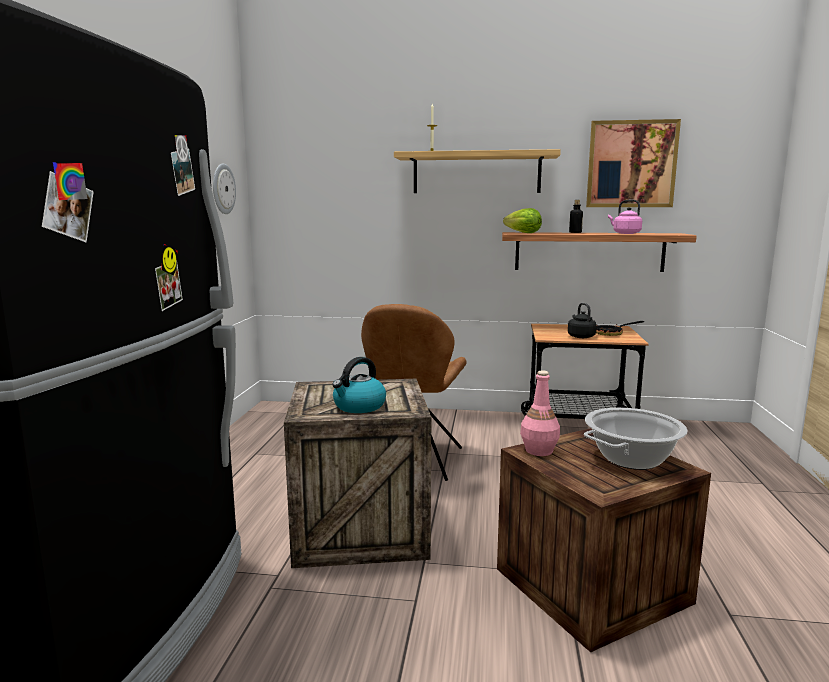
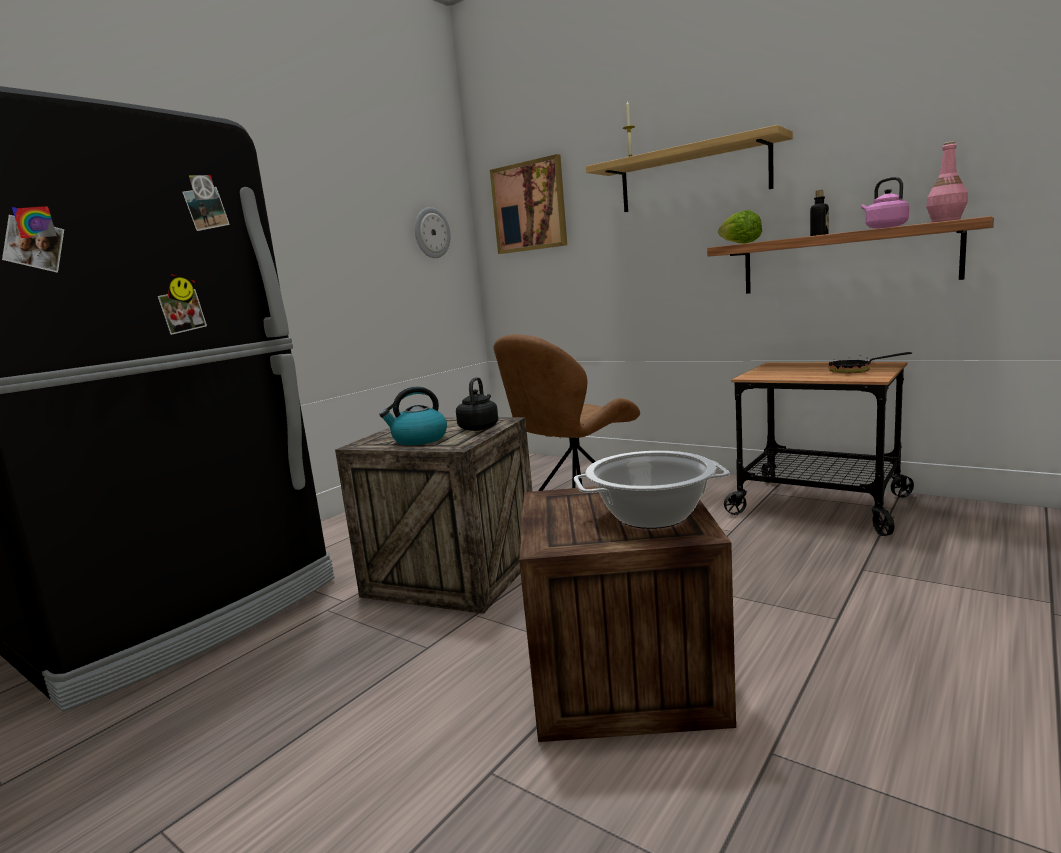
camera: 30 degrees right, 0 degrees up
(538, 451) = (558, 497): pink bottle -> pink bottle (945, 221)
(580, 336) = (801, 375): black kettle -> black kettle (479, 427)
(631, 164) = (903, 127): picture -> picture (529, 206)

